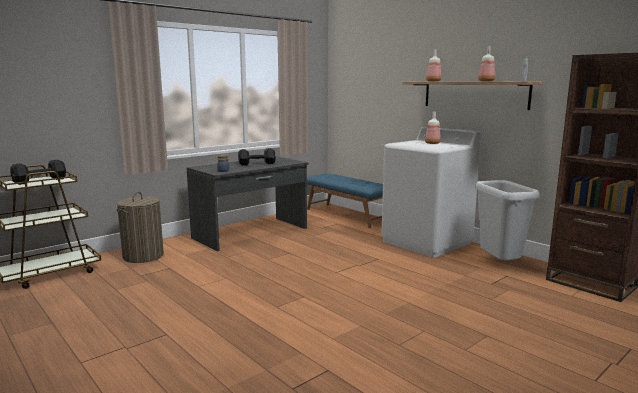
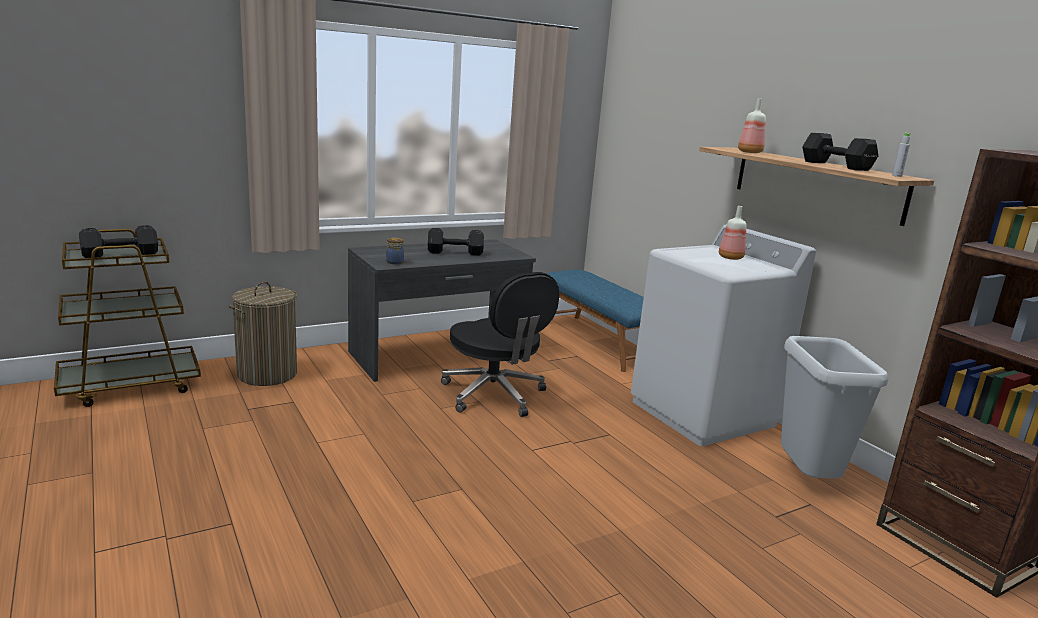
camera: 10 degrees right, 5 degrees up
(298, 248) = (495, 395): none -> black office chair
(486, 81) = (835, 165): bottle -> black dumbbell

